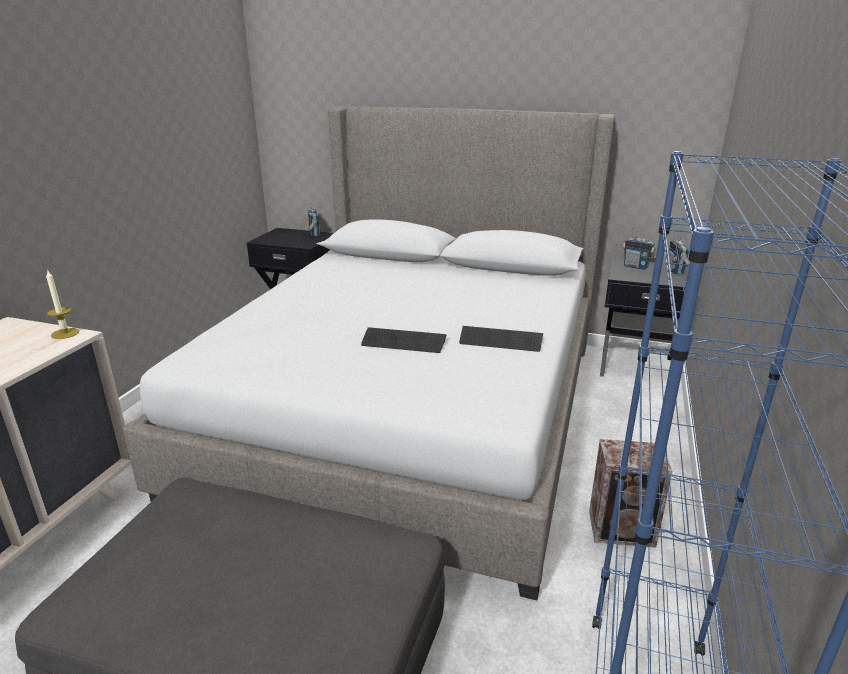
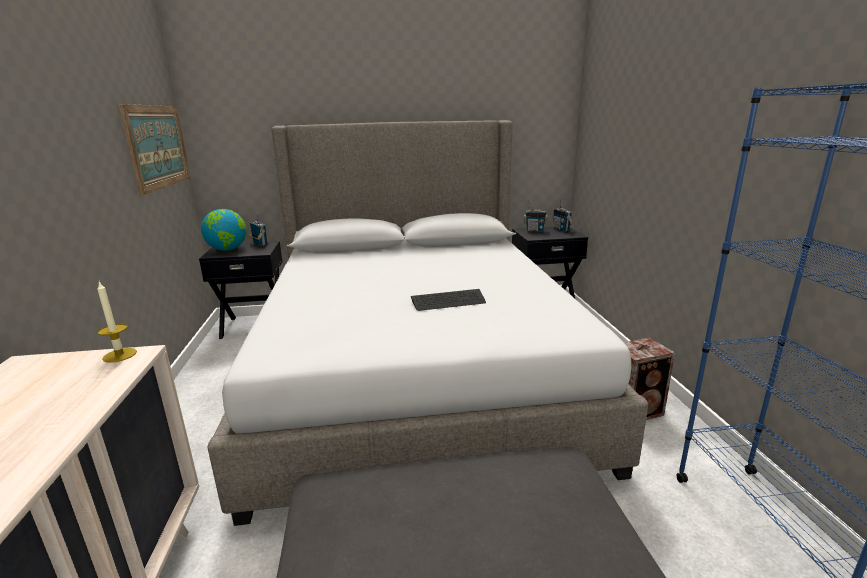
camera: 25 degrees left, 5 degrees down
(213, 126) = (158, 146): none -> picture
(279, 236) = (227, 249): none -> globe
(500, 340) = (517, 286): keyboard -> none

